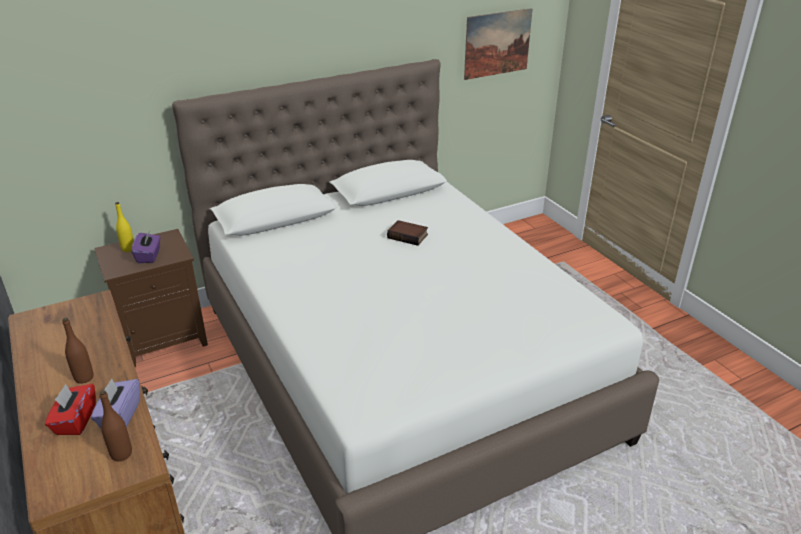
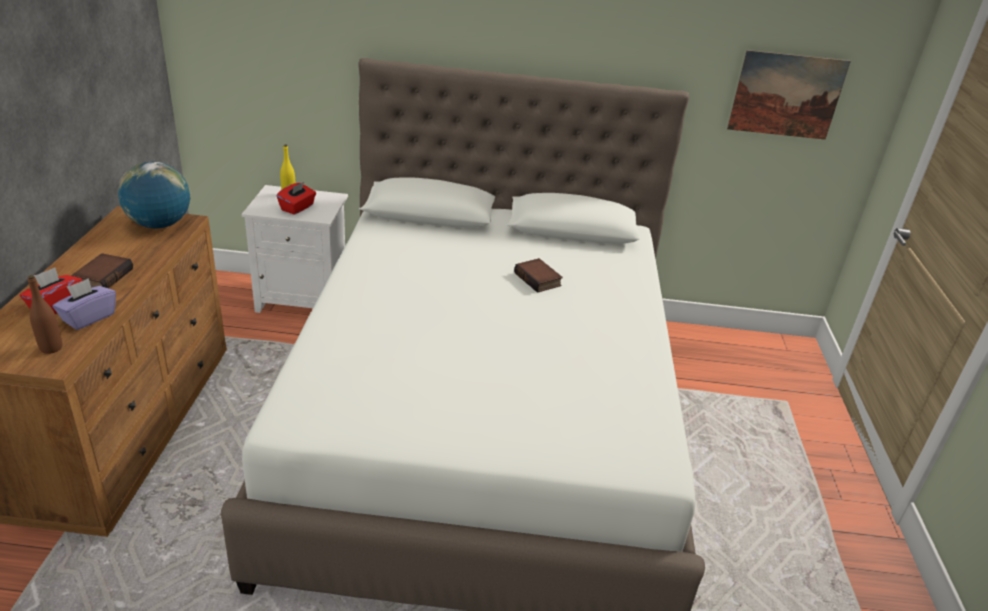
camera: 30 degrees right, 0 degrees up
(75, 314) = (160, 225): none -> globe
(84, 378) = (103, 276): brown bottle -> book
(149, 256) = (297, 208): purple tissue box -> red tissue box
(164, 339) = (304, 299): brown nightstand -> white nightstand

